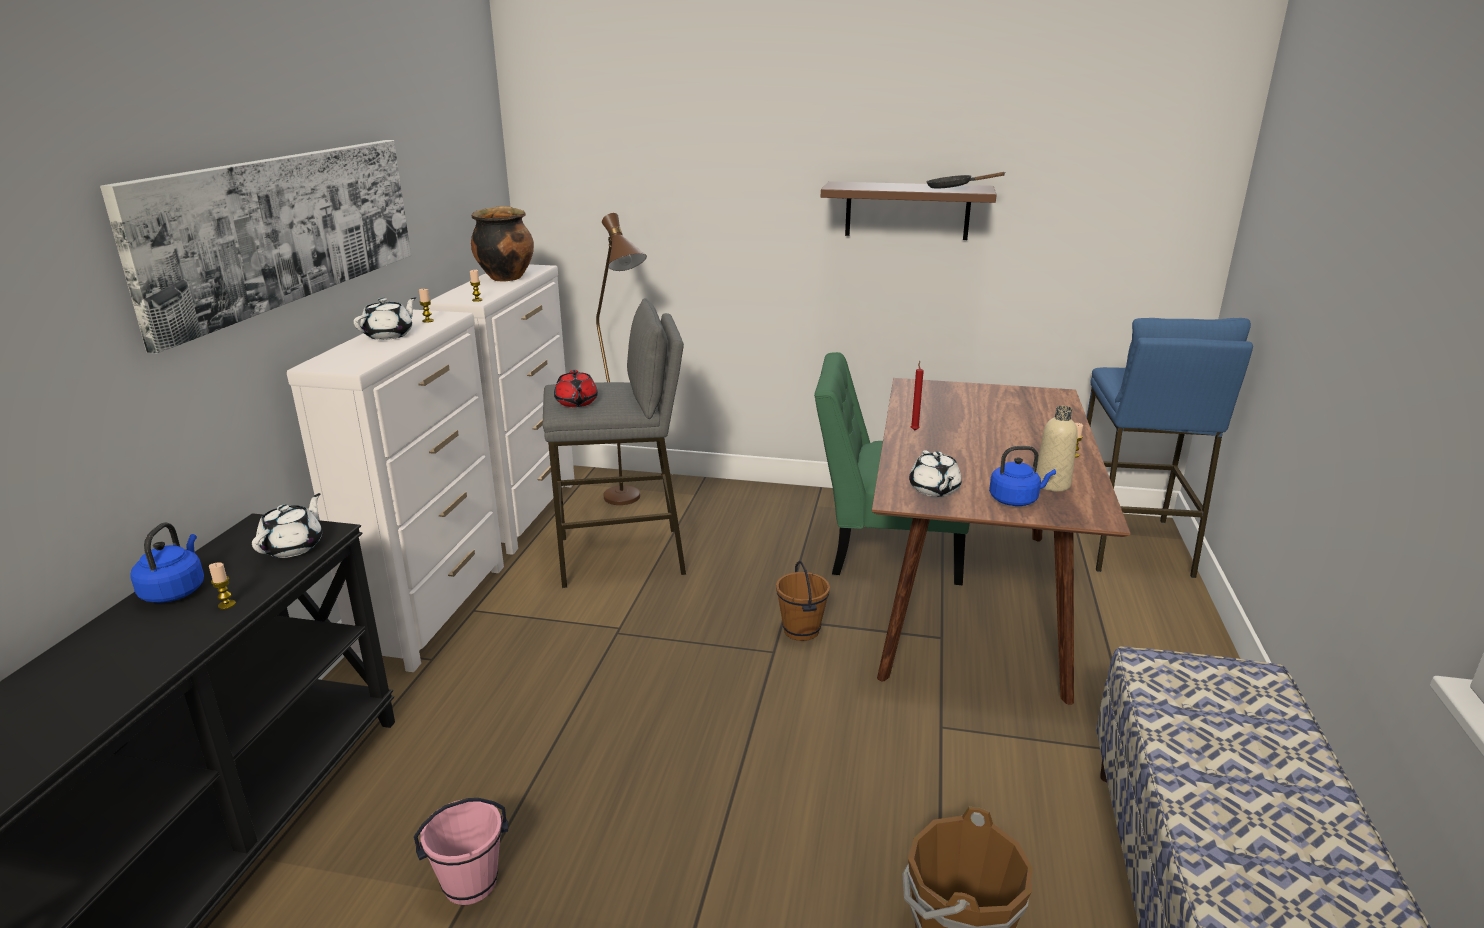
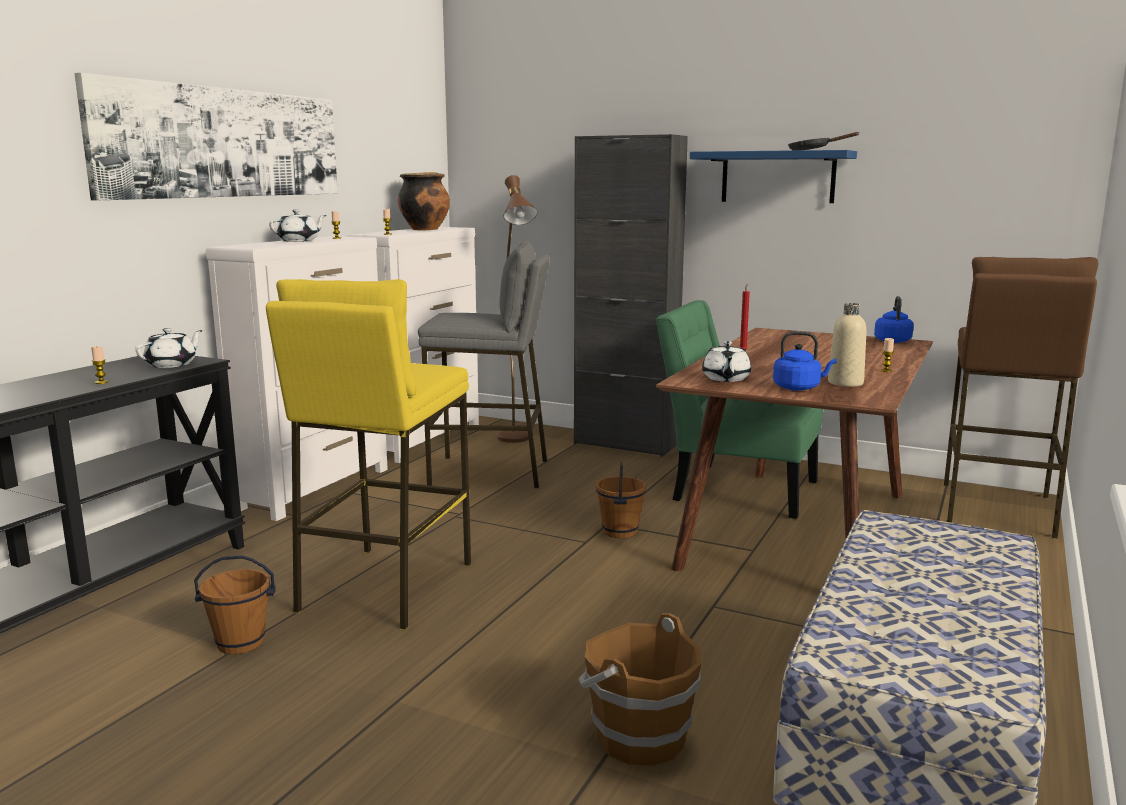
camera: 15 degrees right, 10 degrees down
(175, 590) = (74, 375): blue kettle -> blue kettle (892, 341)
(470, 883) = (241, 643): pink bucket -> brown bucket
(576, 403) = (452, 318): red teapot -> none
(592, 759) = (384, 586): none -> yellow stool
(745, 493) = (625, 444): none -> black cabinet
(907, 210) = (777, 177): brown shelf -> blue shelf
(1129, 545) = (996, 509): blue stool -> brown stool

